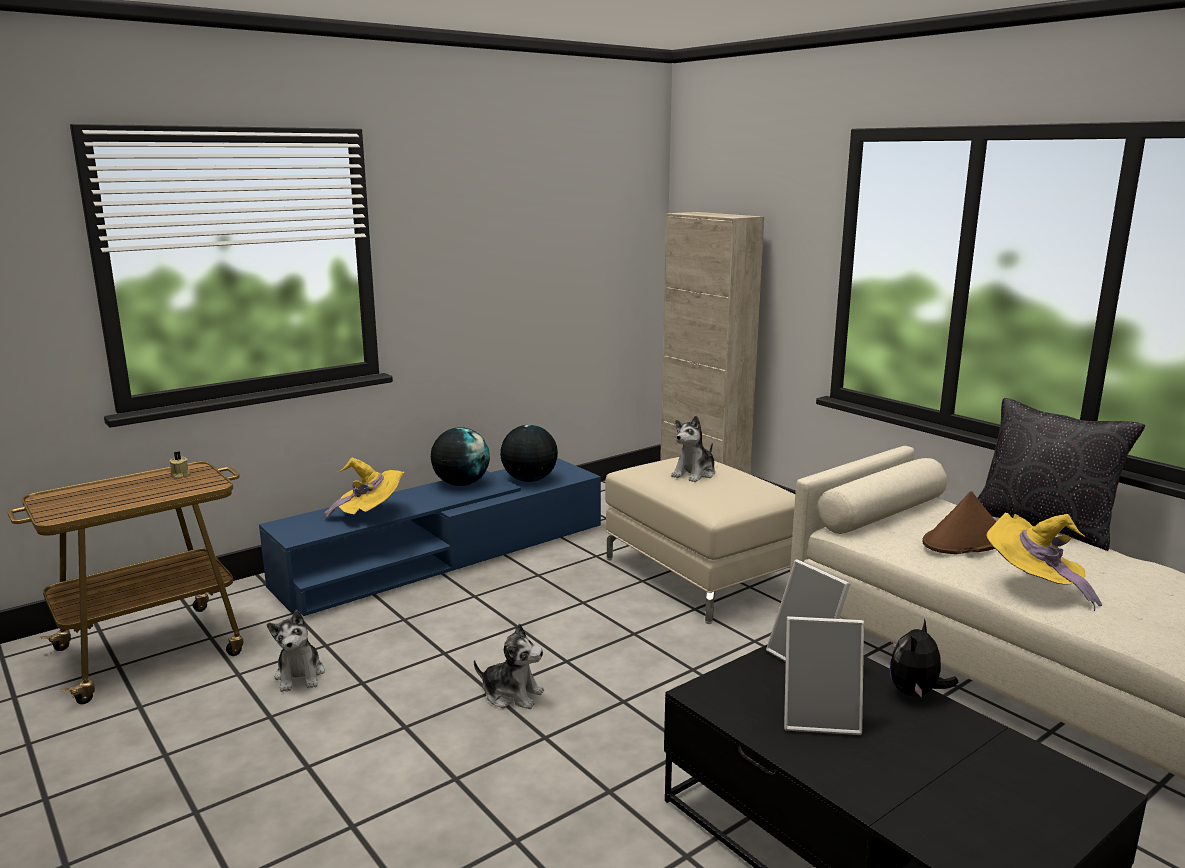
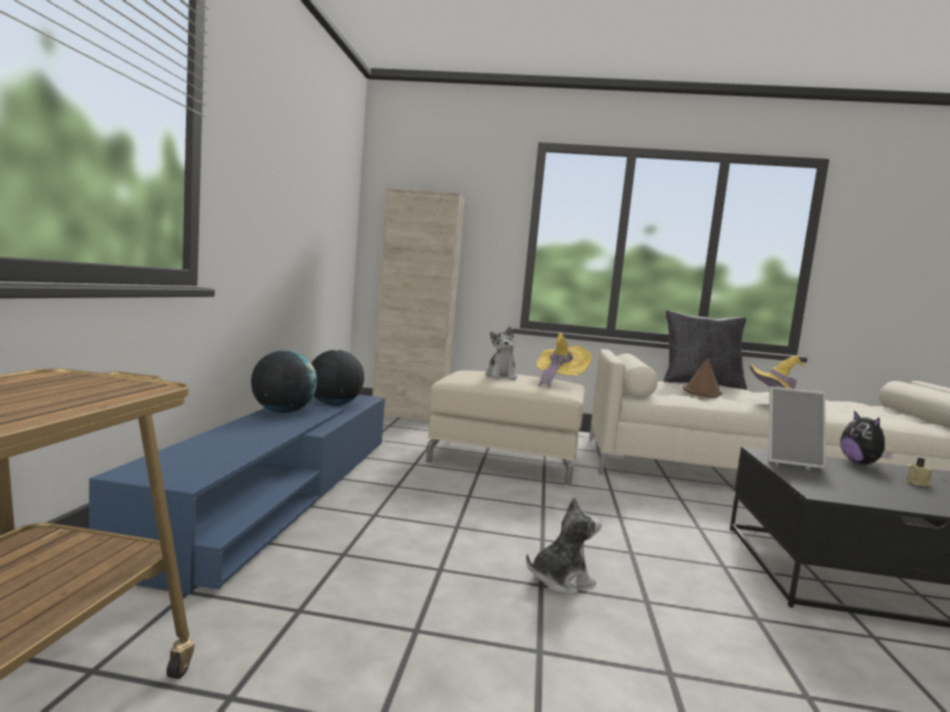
camera: 45 degrees left, 10 degrees down
(179, 475) = (45, 383): beige candle -> beige candle (918, 483)
(300, 675) = (328, 657): plush toy -> none
(371, 515) = (240, 446): yellow hat -> yellow hat (558, 382)
(820, 717) = (881, 486): picture frame -> none

